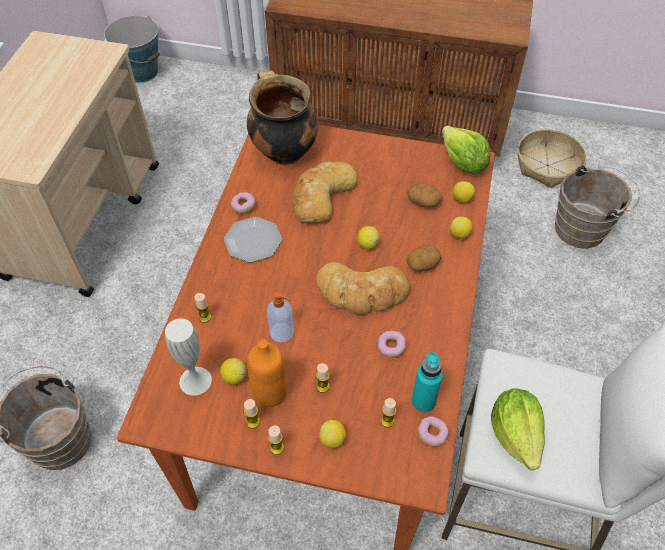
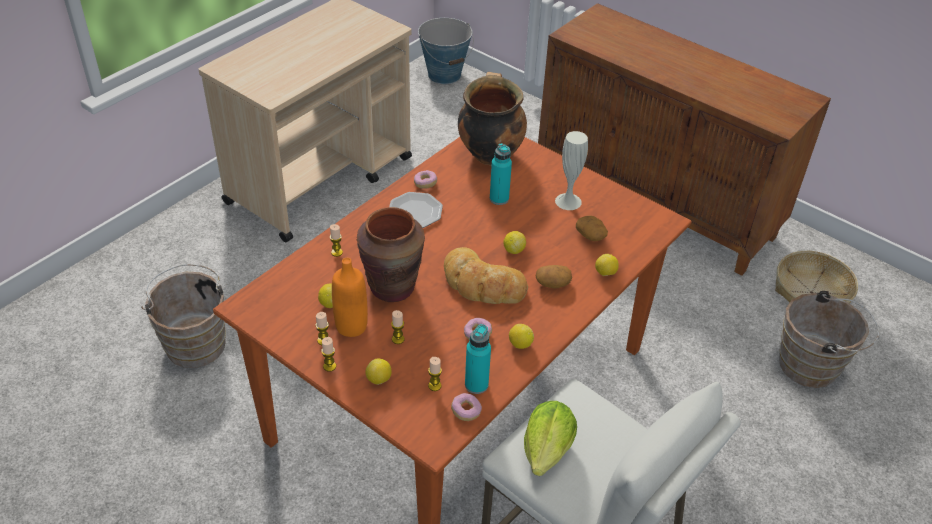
camera: 25 degrees right, 10 degrees down
(195, 380) = (298, 294): white vase -> white vase (568, 201)
(282, 332) = (392, 287): soap dispenser -> brown vase
(321, 196) = (499, 198): bread -> turquoise bottle
(461, 199) = (629, 246): lemon -> lemon (520, 344)
(462, 164) = (651, 219): lettuce -> none

